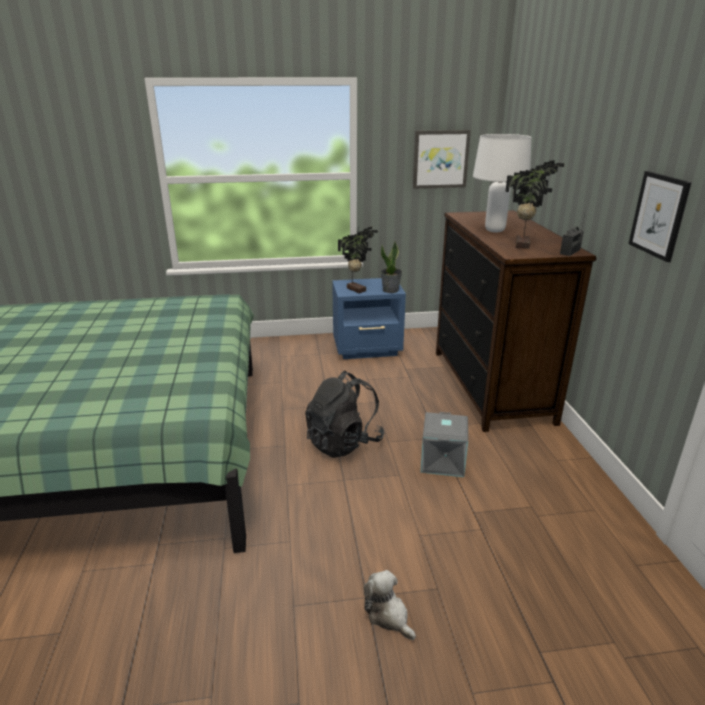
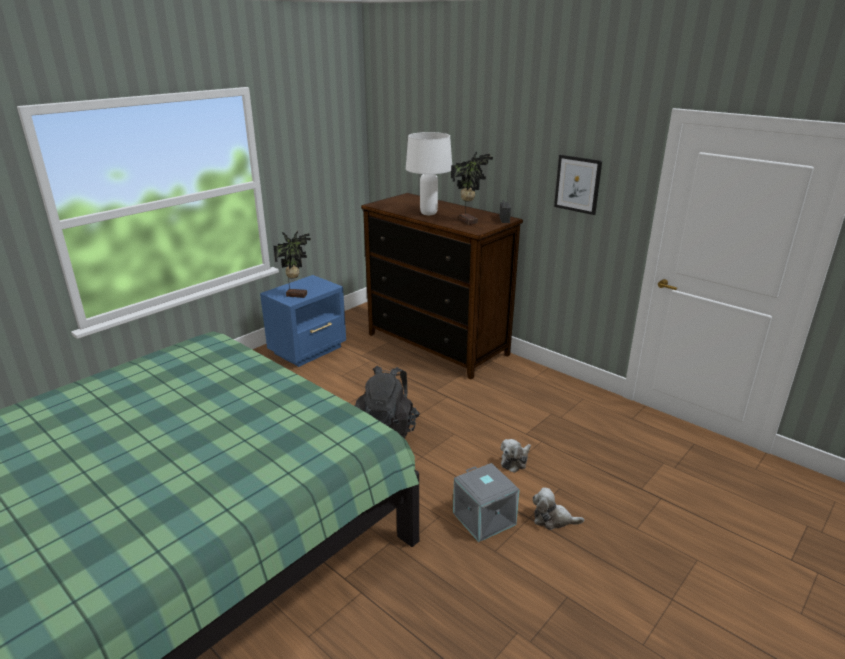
camera: 40 degrees left, 0 degrees up
(390, 290) = (327, 287): potted plant -> none
(425, 533) = (515, 461): none -> plush toy
(440, 159) = (326, 156): picture -> none
(443, 461) = (471, 411): grey storage box -> grey storage box (485, 518)

